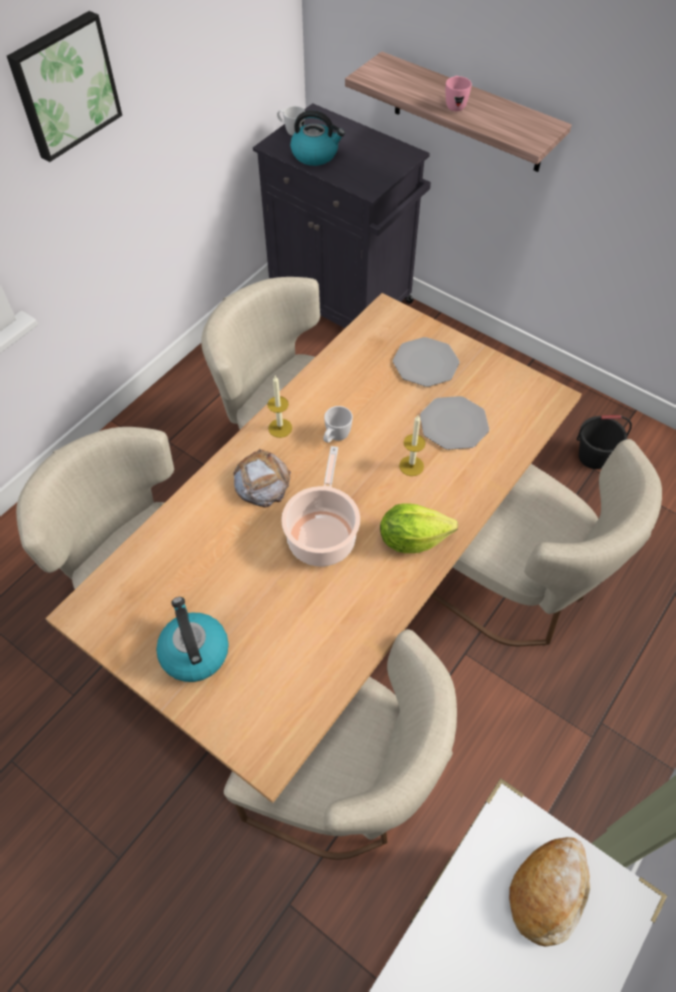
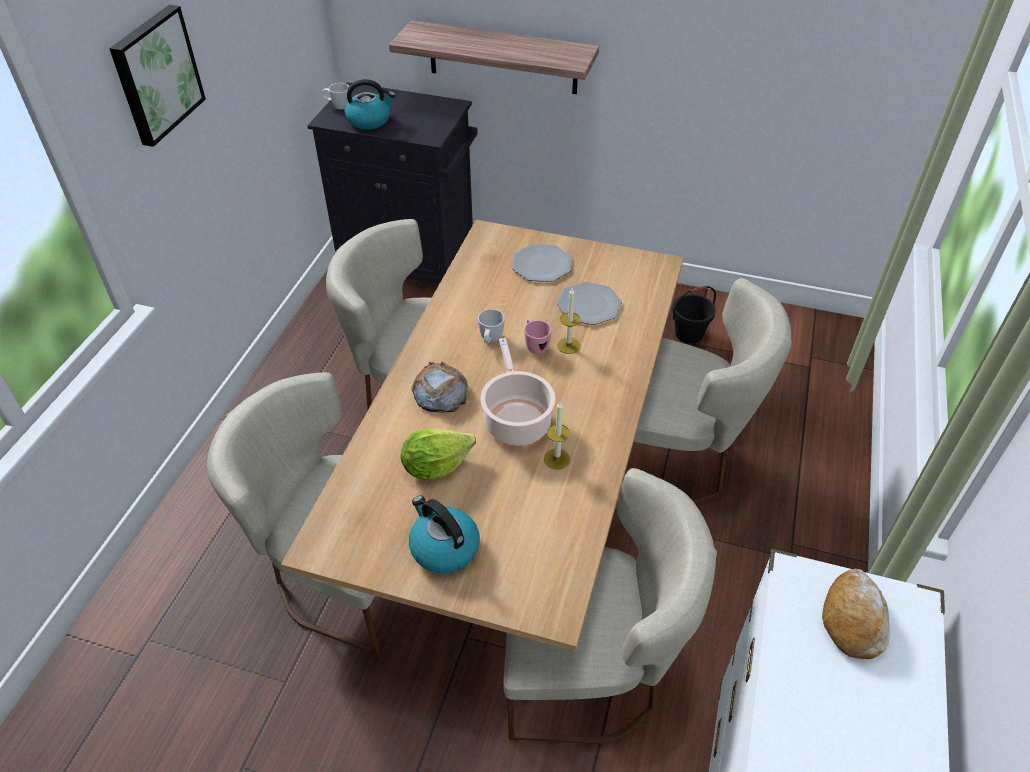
camera: 20 degrees left, 10 degrees down
(280, 428) = (435, 345): candle -> candle (557, 459)
(412, 539) = (597, 401): lettuce -> lettuce (435, 466)
(455, 105) = (496, 48): pink mug -> pink mug (535, 345)

